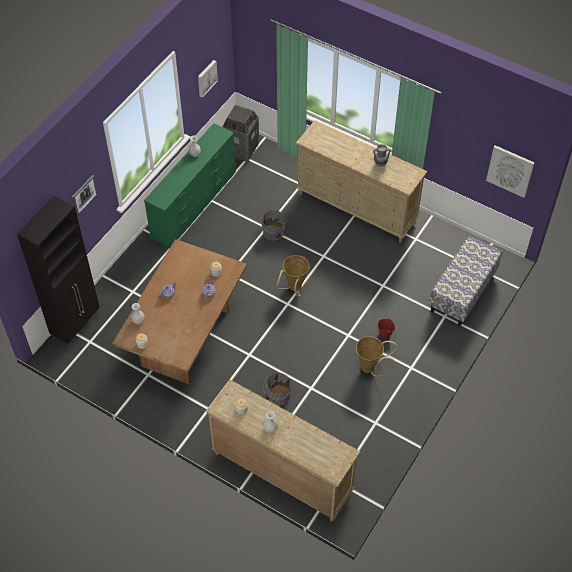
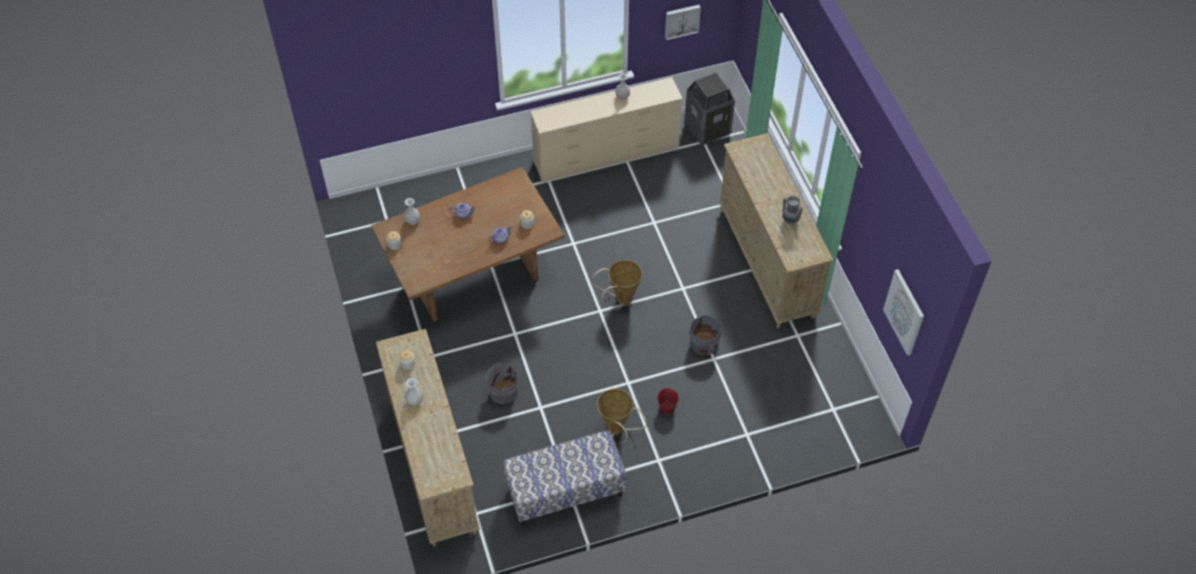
camera: 40 degrees right, 0 degrees up
(77, 326) = (390, 199): black cabinet -> none
(84, 194) = (443, 61): picture -> none
(194, 205) = (606, 155): green dresser -> beige dresser
(274, 233) = (656, 233): grey bucket -> grey bucket (704, 345)
(462, 292) = (791, 424): bench -> bench (565, 491)

